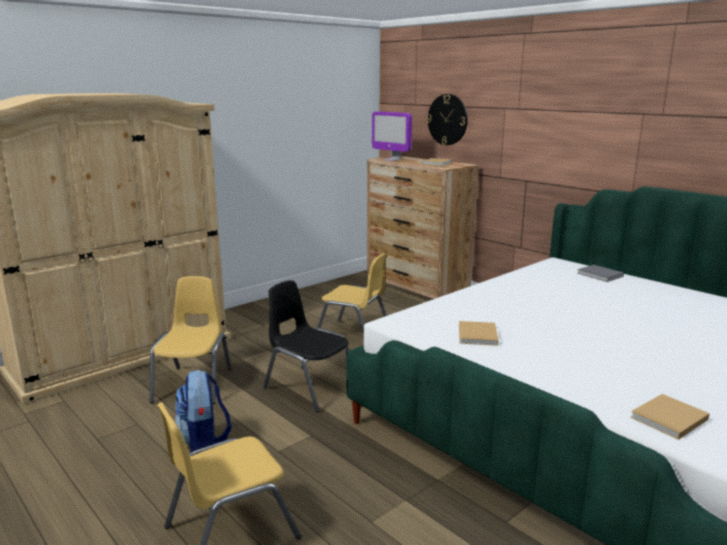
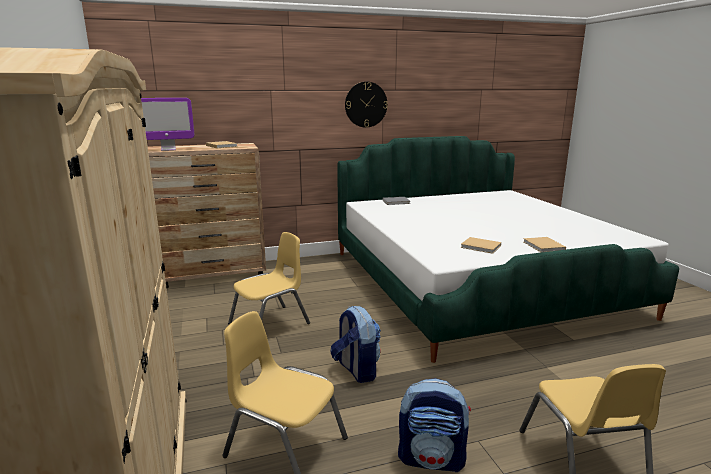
camera: 65 degrees left, 0 degrees up
(310, 387) = (356, 370): black chair -> backpack
(447, 119) = (207, 104): wall clock -> wall clock (366, 104)
(668, 419) = (605, 238): beige book -> beige book (544, 246)

